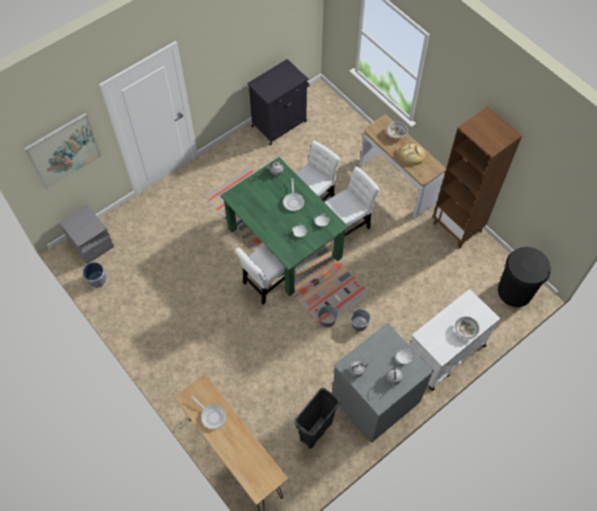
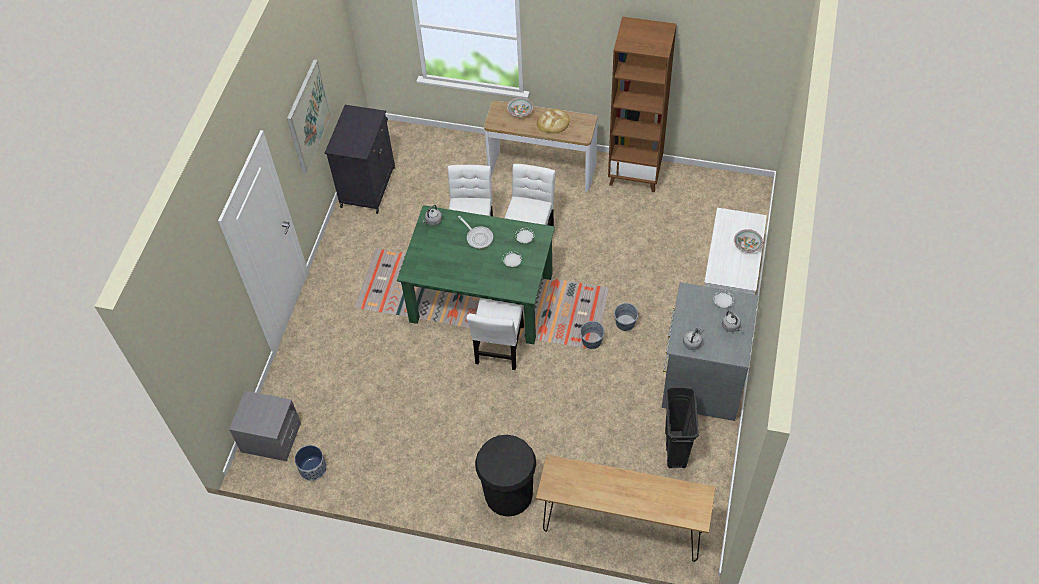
camera: 35 degrees left, 5 degrees down
(63, 151) = (211, 327): picture -> picture (308, 116)
(212, 416) = (591, 486): frying pan -> none
(515, 291) = (738, 197): black trash can -> black trash can (508, 494)

